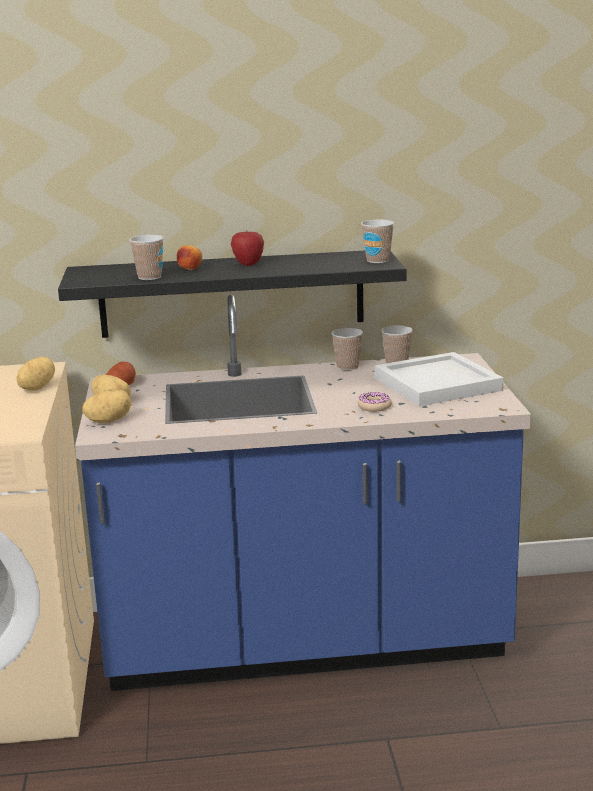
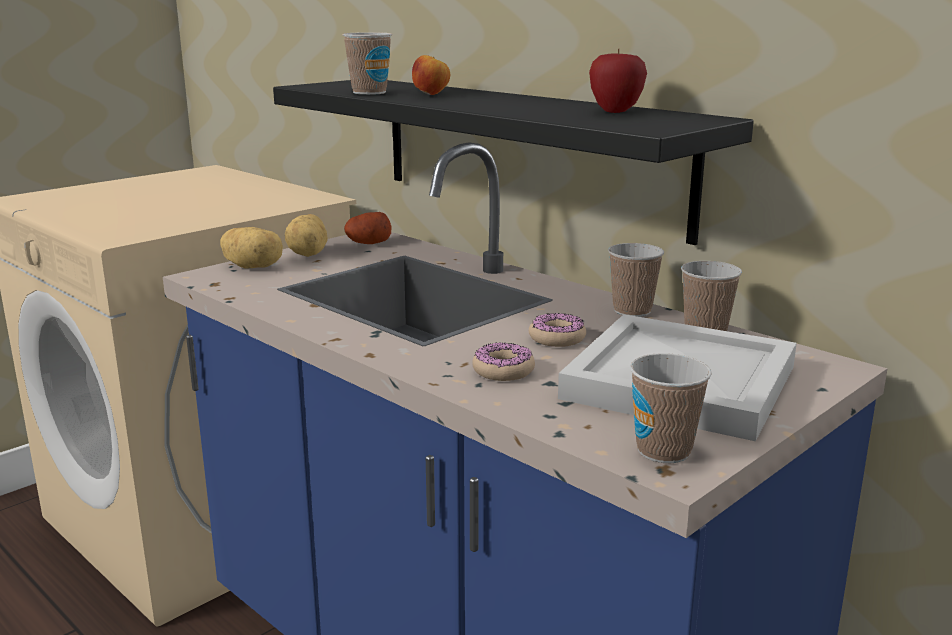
camera: 50 degrees right, 0 degrees up
(36, 388) = (257, 211): potato -> none
(248, 264) = (507, 100): apple -> apple (615, 111)
(355, 388) = (557, 338): none -> donut
(377, 260) = (665, 124): cup -> cup (663, 451)

